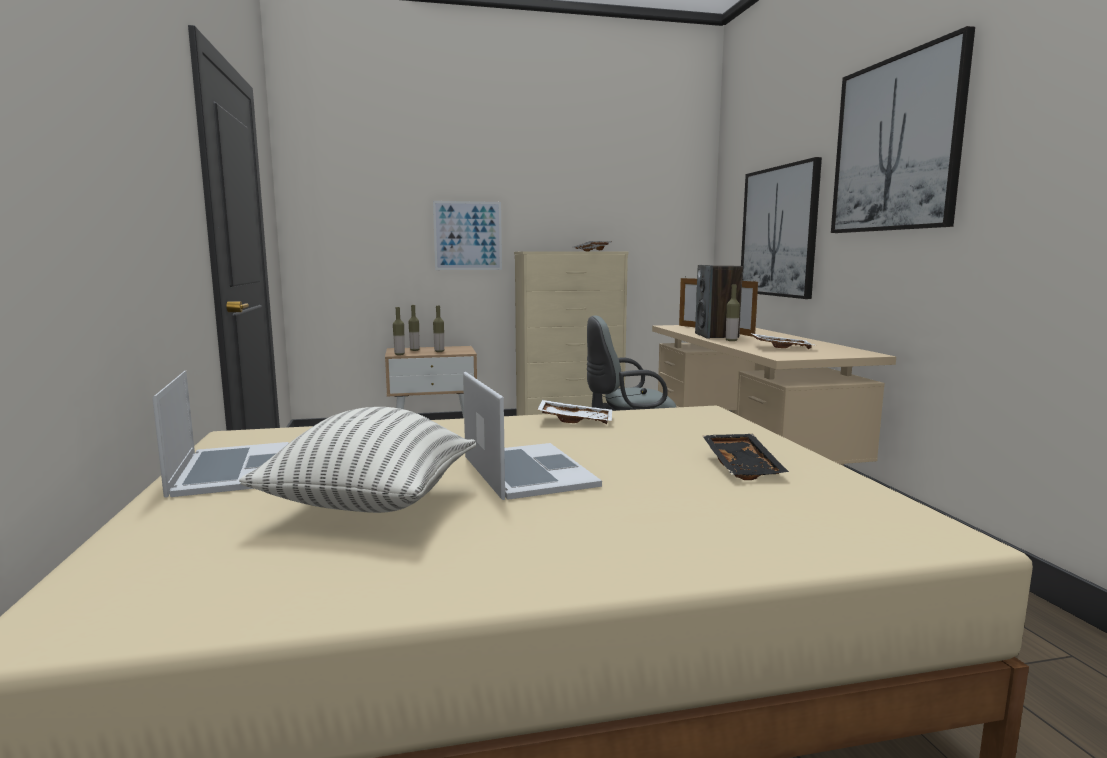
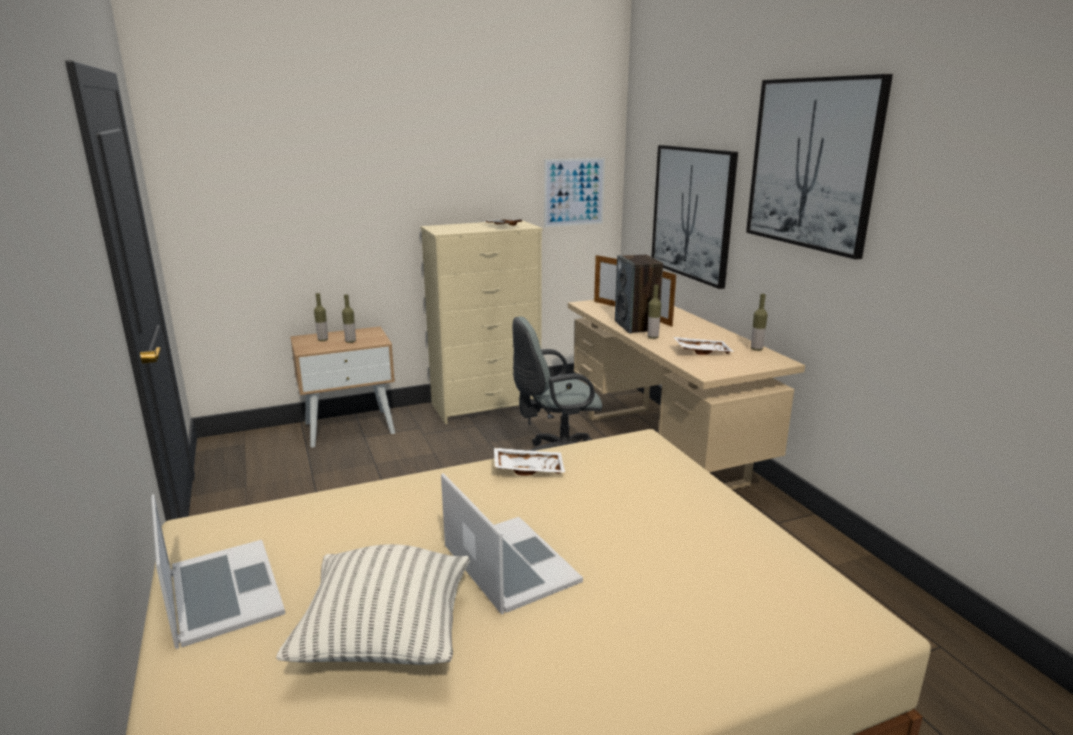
camera: 10 degrees left, 10 degrees up
(399, 354) = (309, 350): bottle -> bottle (756, 349)
(468, 236) = (369, 211): picture -> picture (574, 192)
(744, 466) = (696, 535): black tray -> none

